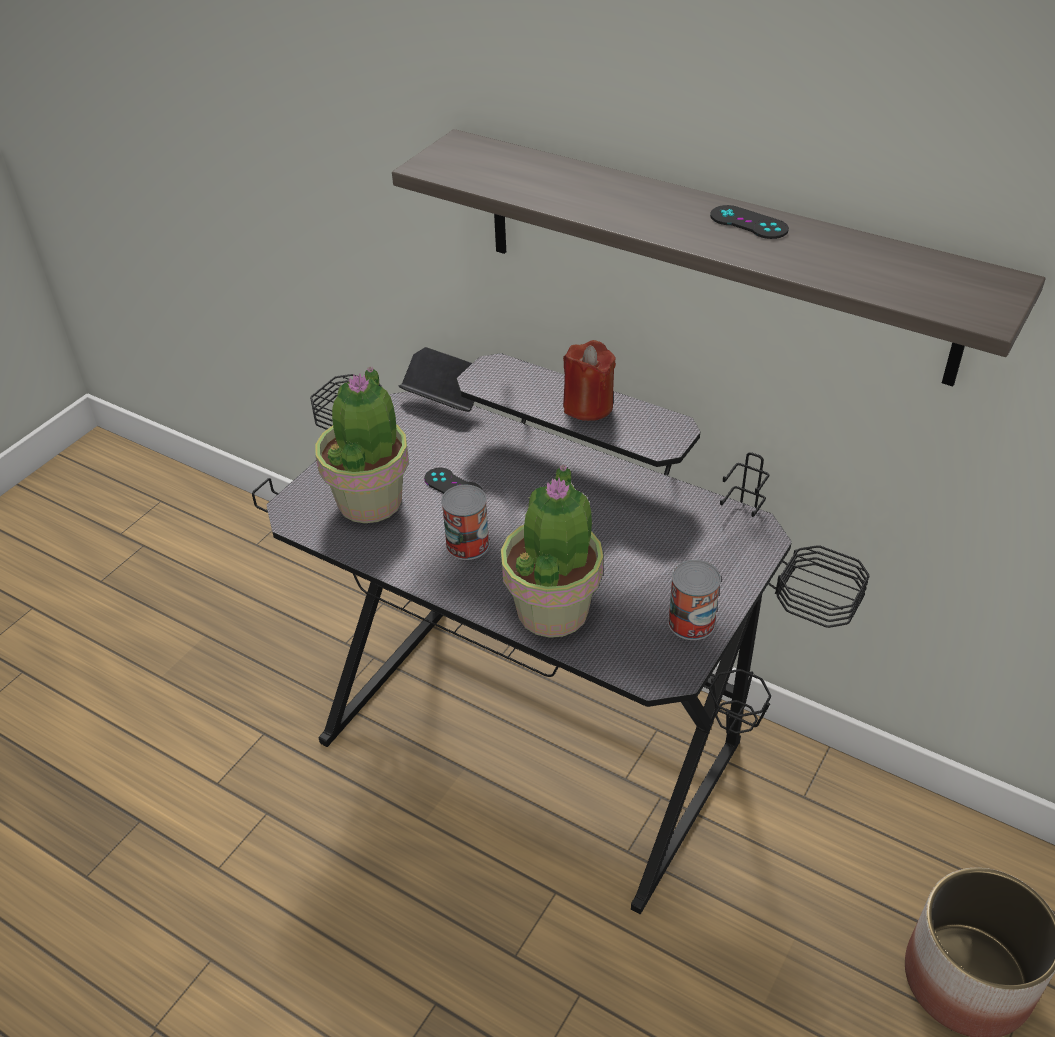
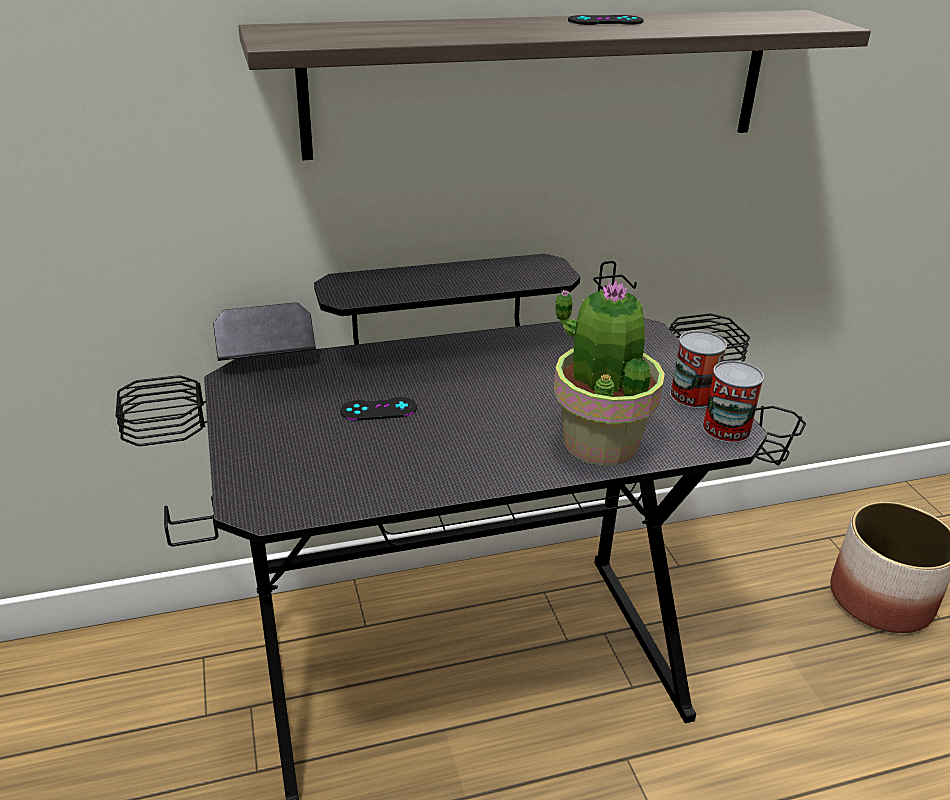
camera: 50 degrees left, 10 degrees down
(371, 500) = (322, 457): potted plant -> none
(467, 544) = (461, 440): can -> can (726, 429)
(588, 406) = (462, 276): red candle -> none

